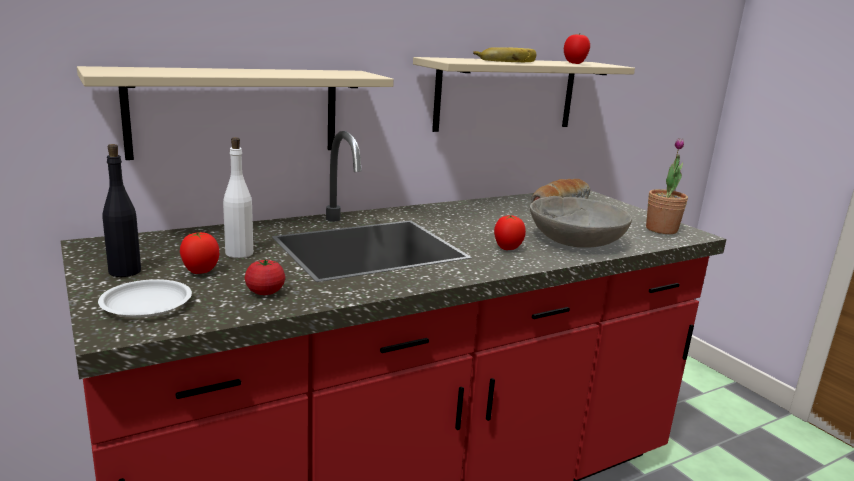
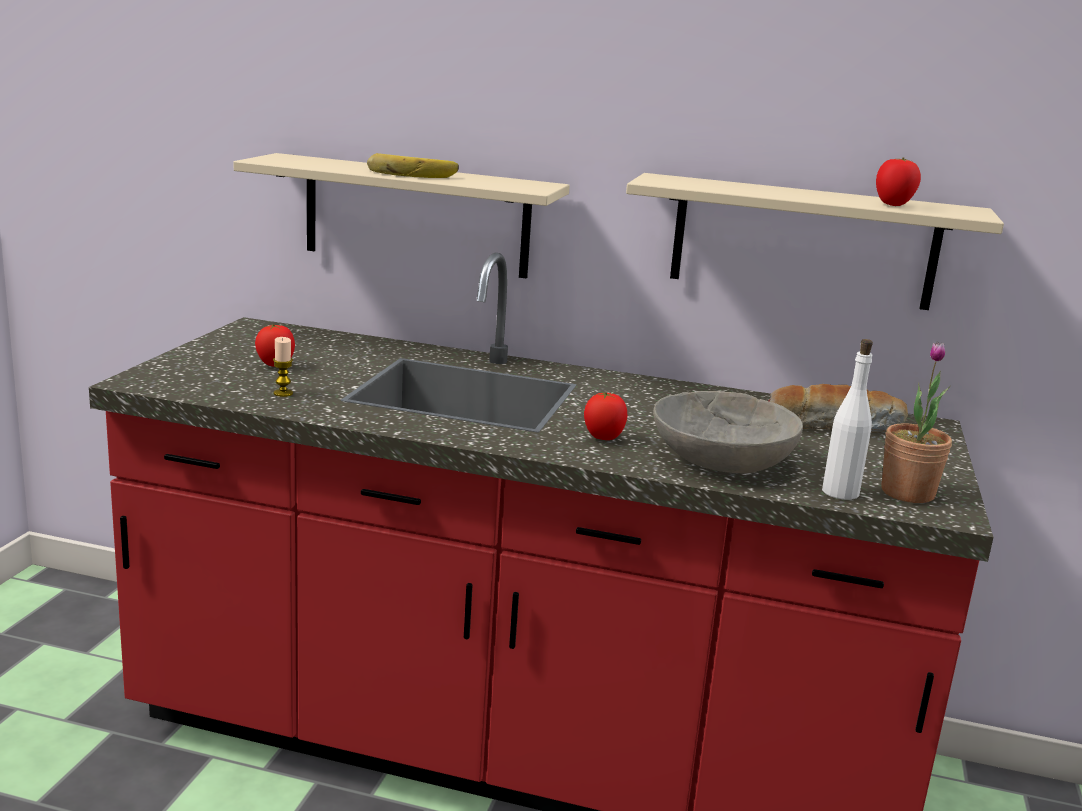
camera: 45 degrees right, 0 degrees up
(124, 271) = (229, 349): black bottle -> none
(146, 303) = (191, 373): white plate -> none
(239, 253) = (338, 362): white bottle -> white bottle (840, 492)
(265, 292) = (283, 393): tomato -> candle
(506, 60) = (775, 189): banana -> banana (413, 173)

